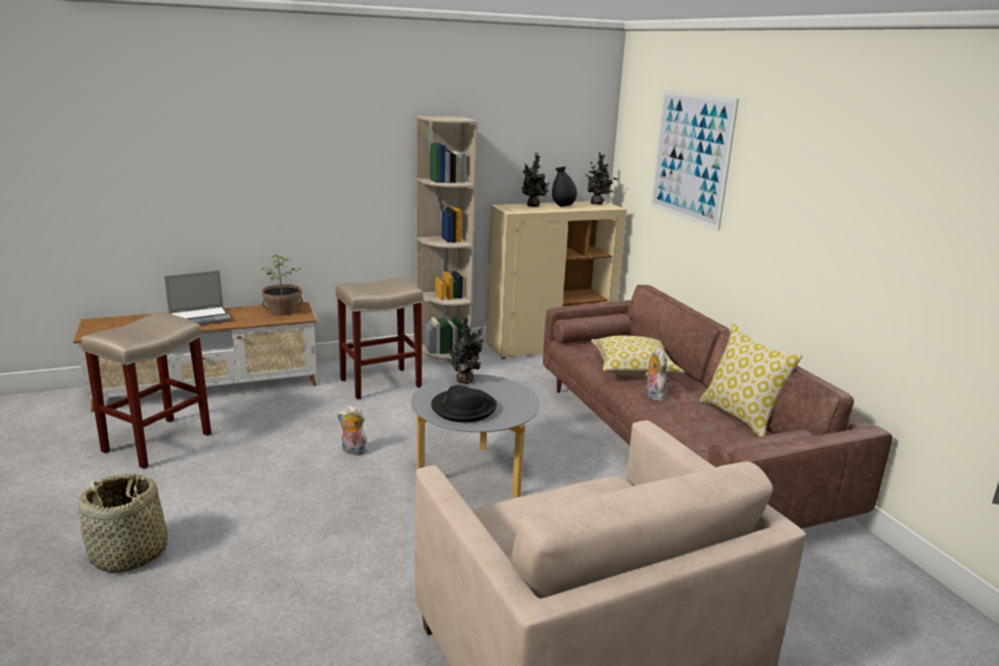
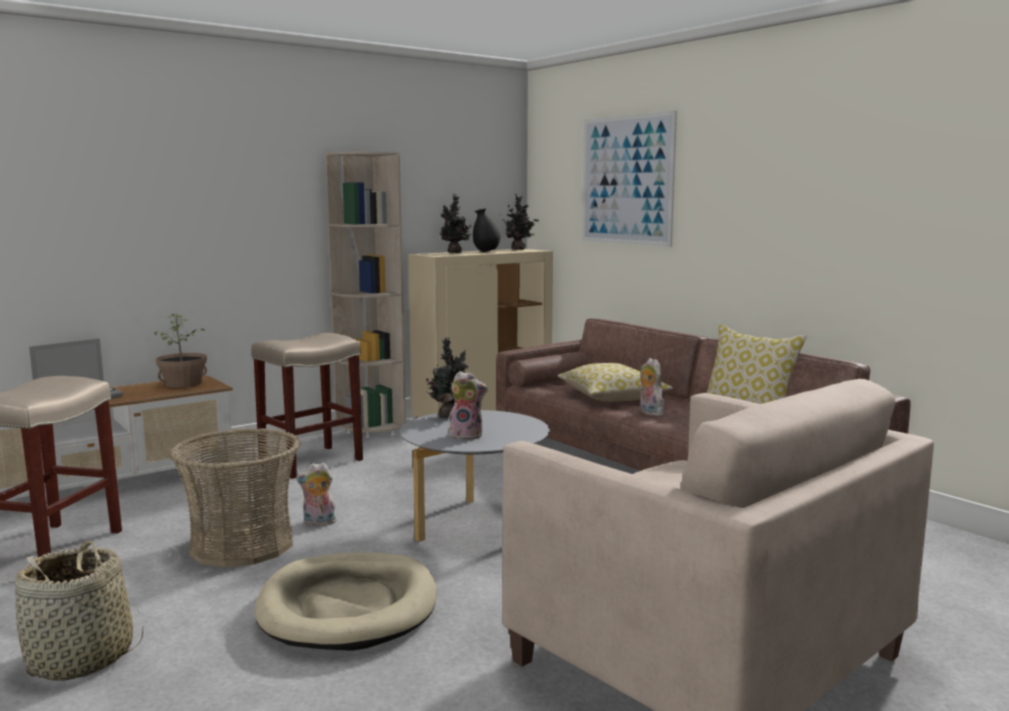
camera: 15 degrees left, 10 degrees down
(286, 464) = (242, 545): none -> basket
(331, 544) = (348, 607): none -> beige dog bed
(463, 408) = (467, 435): black hat -> plush toy

